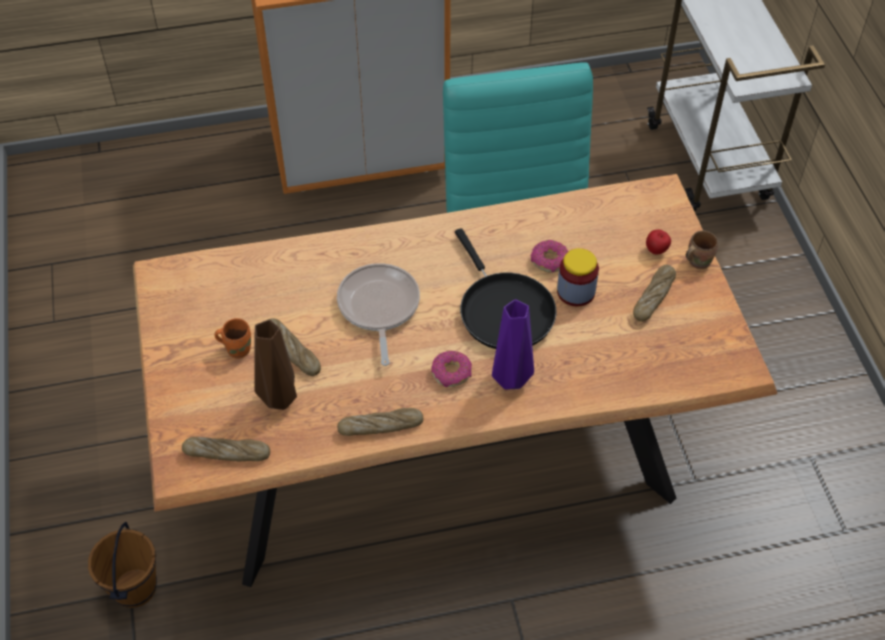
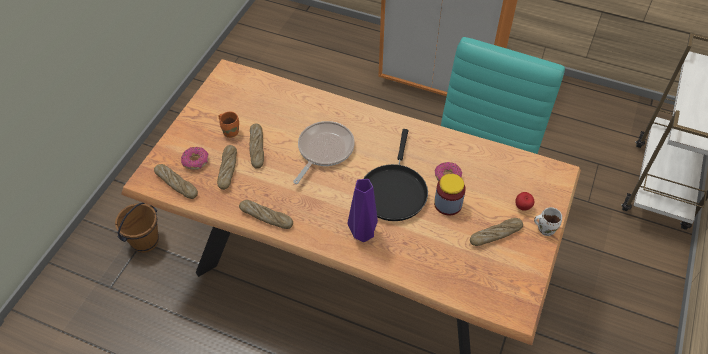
camera: 35 degrees right, 0 degrees up
(278, 397) = (227, 169): brown vase -> bread
(451, 373) = (331, 210): donut -> donut (196, 161)
(697, 261) = (545, 228): brown mug -> white mug

